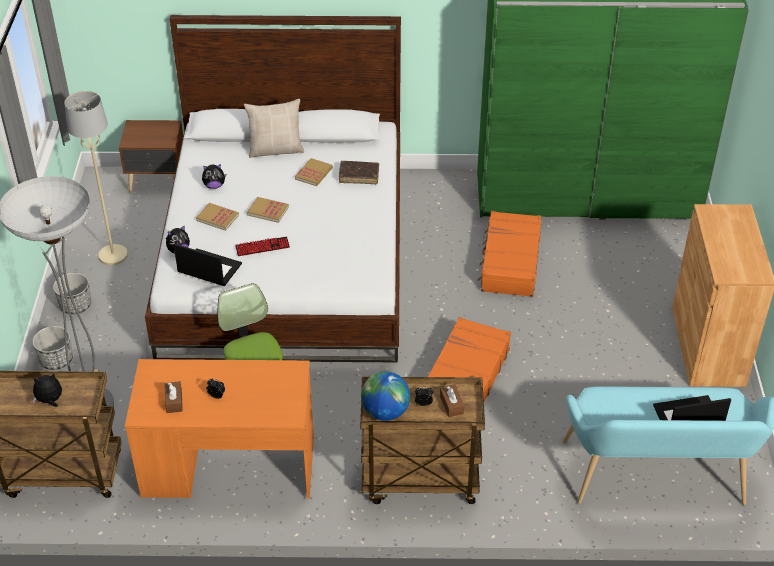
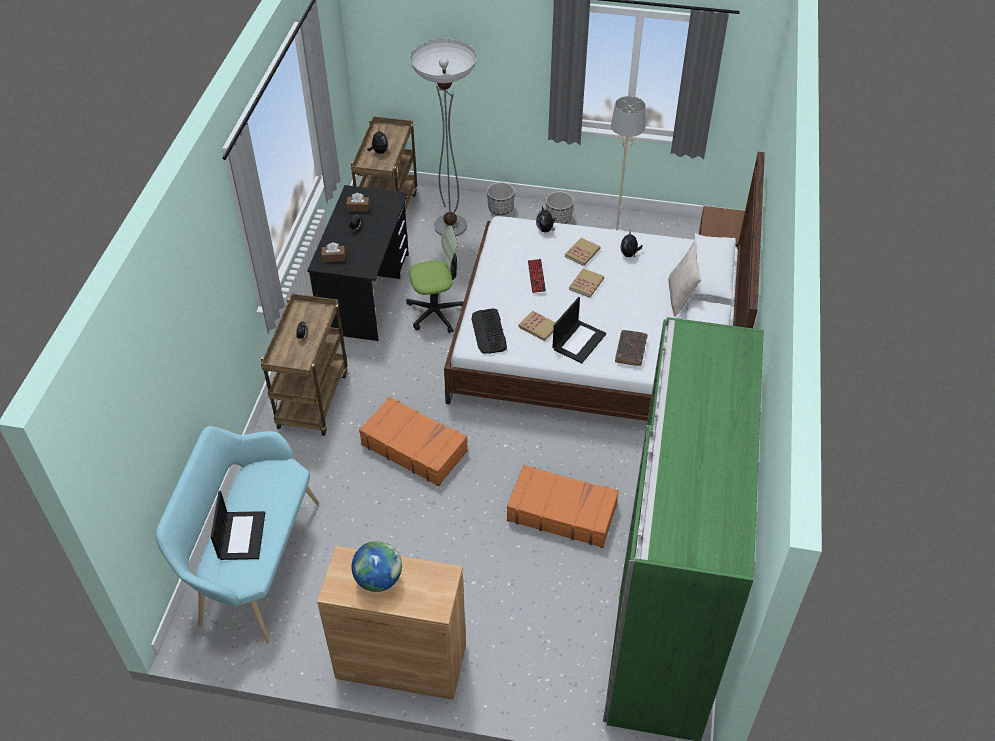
camera: 100 degrees right, 5 degrees up
(208, 268) = (516, 243): laptop -> laptop (579, 341)
(228, 467) = (366, 293): orange desk -> black desk
(313, 173) = (639, 320): book -> book (538, 327)
(354, 274) = (489, 332): none -> keyboard
(385, 412) = (302, 313): globe -> globe (378, 579)
(451, 405) = (294, 353): brown tissue box -> brown tissue box (334, 257)

